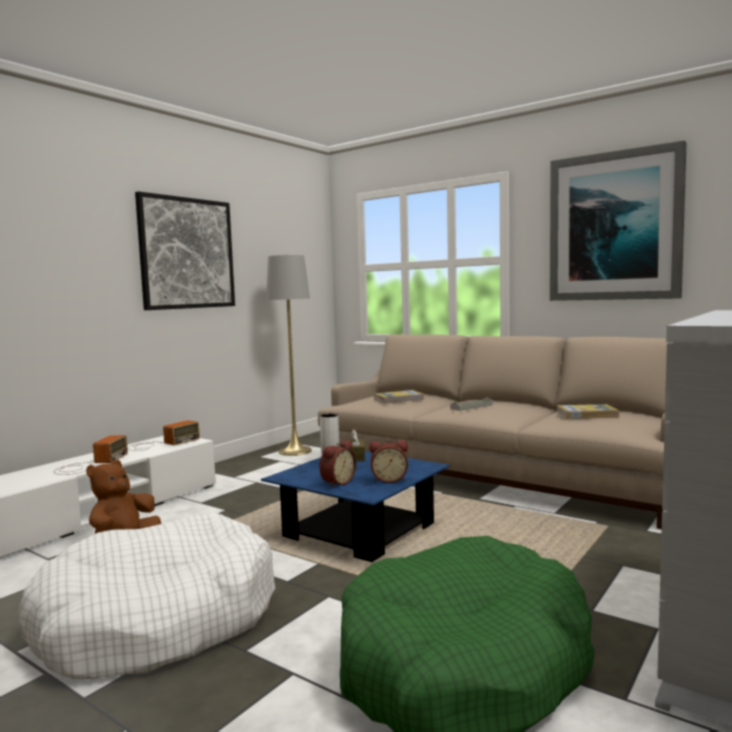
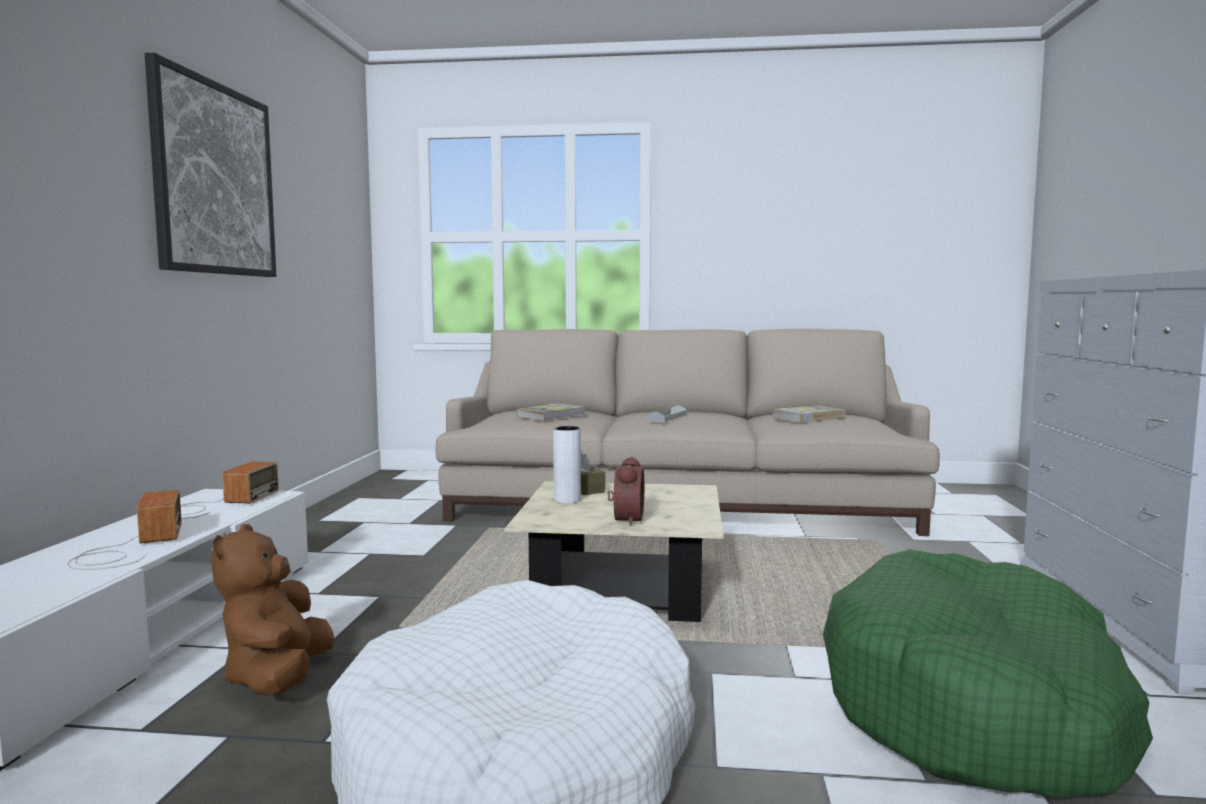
camera: 30 degrees left, 0 degrees up
(295, 451) = (367, 507): grey floor lamp -> none
(359, 530) = (621, 589): blue coffee table -> beige coffee table
(389, 479) = (683, 508): alarm clock -> none
(614, 227) = (783, 203): picture -> none

